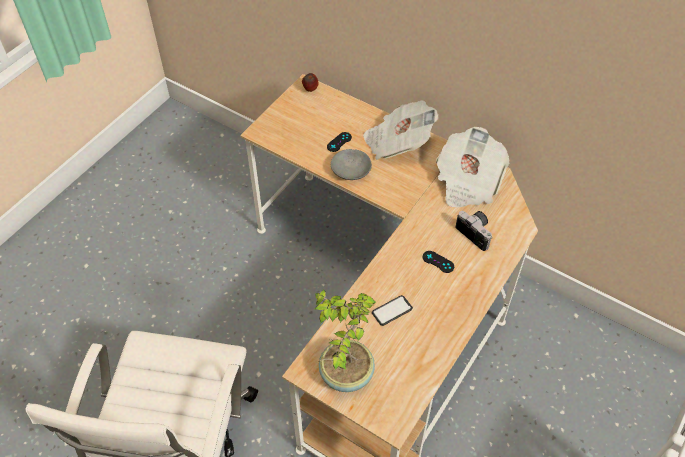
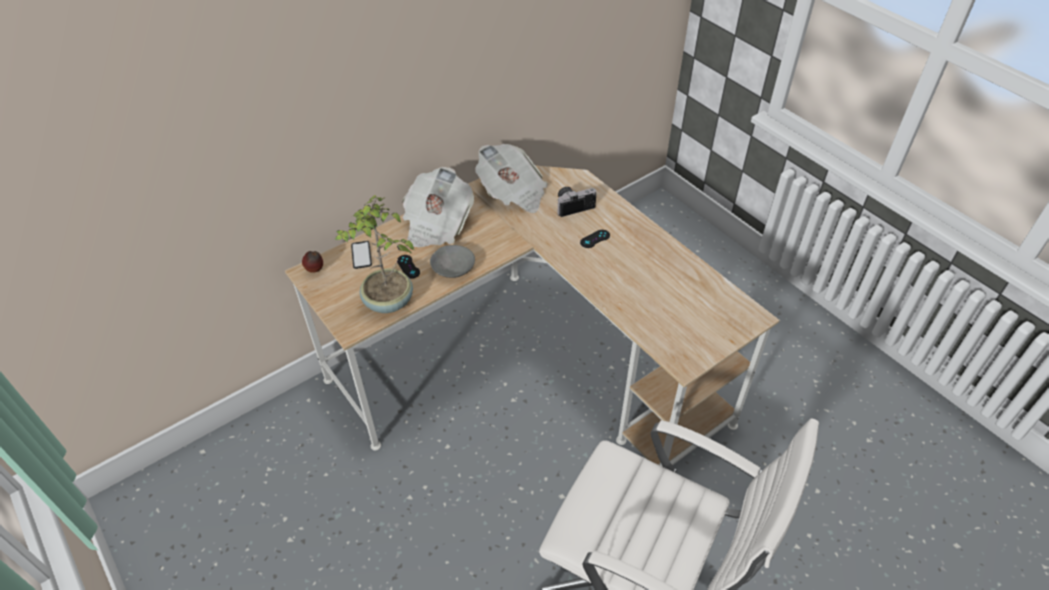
camera: 70 degrees left, 5 degrees down
(345, 374) = (695, 336): potted plant -> potted plant (388, 303)
(392, 311) = (637, 285): phone -> phone (361, 255)

